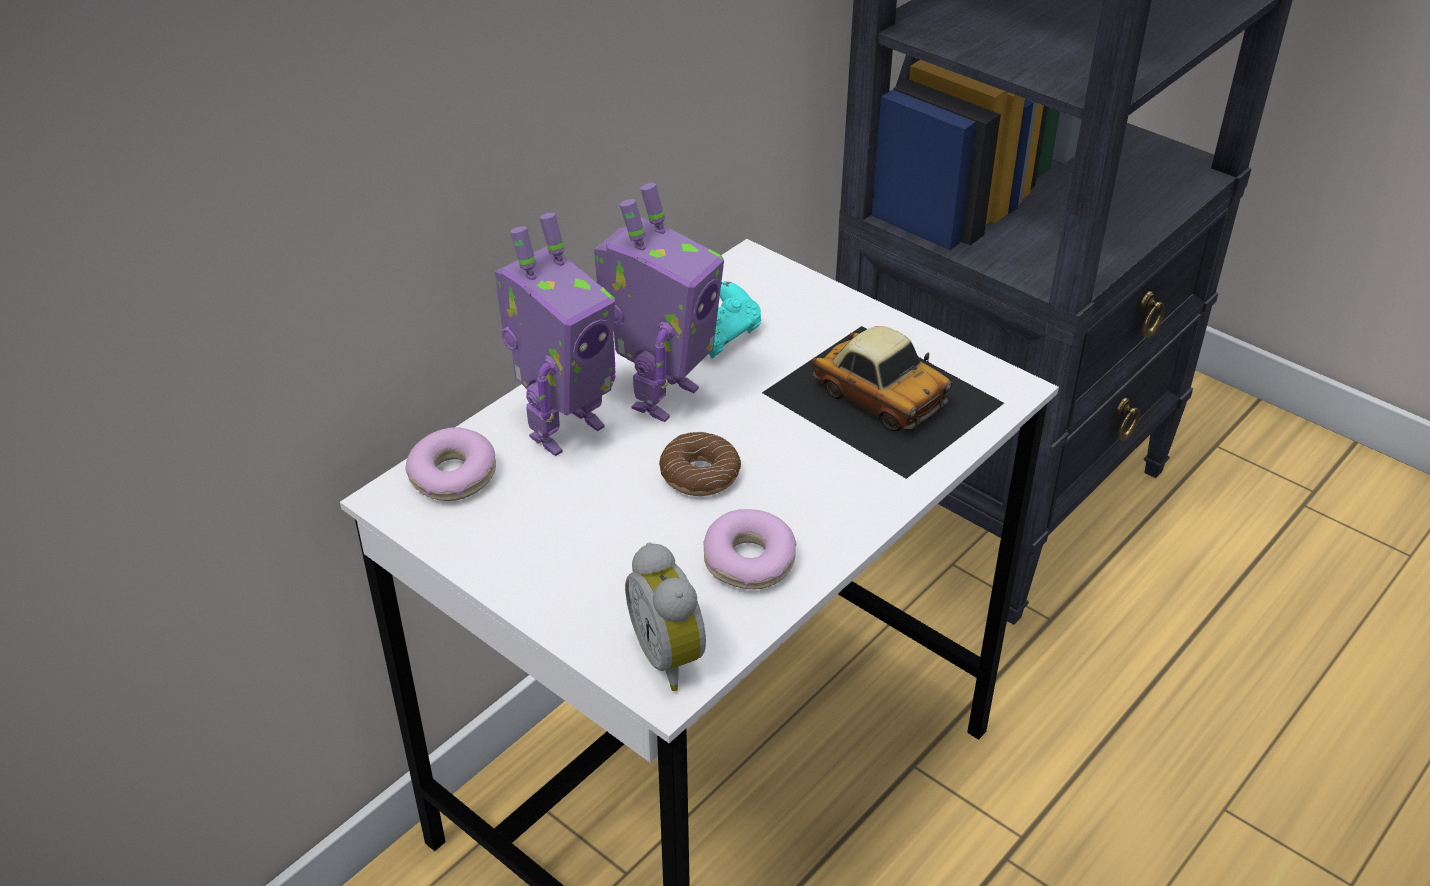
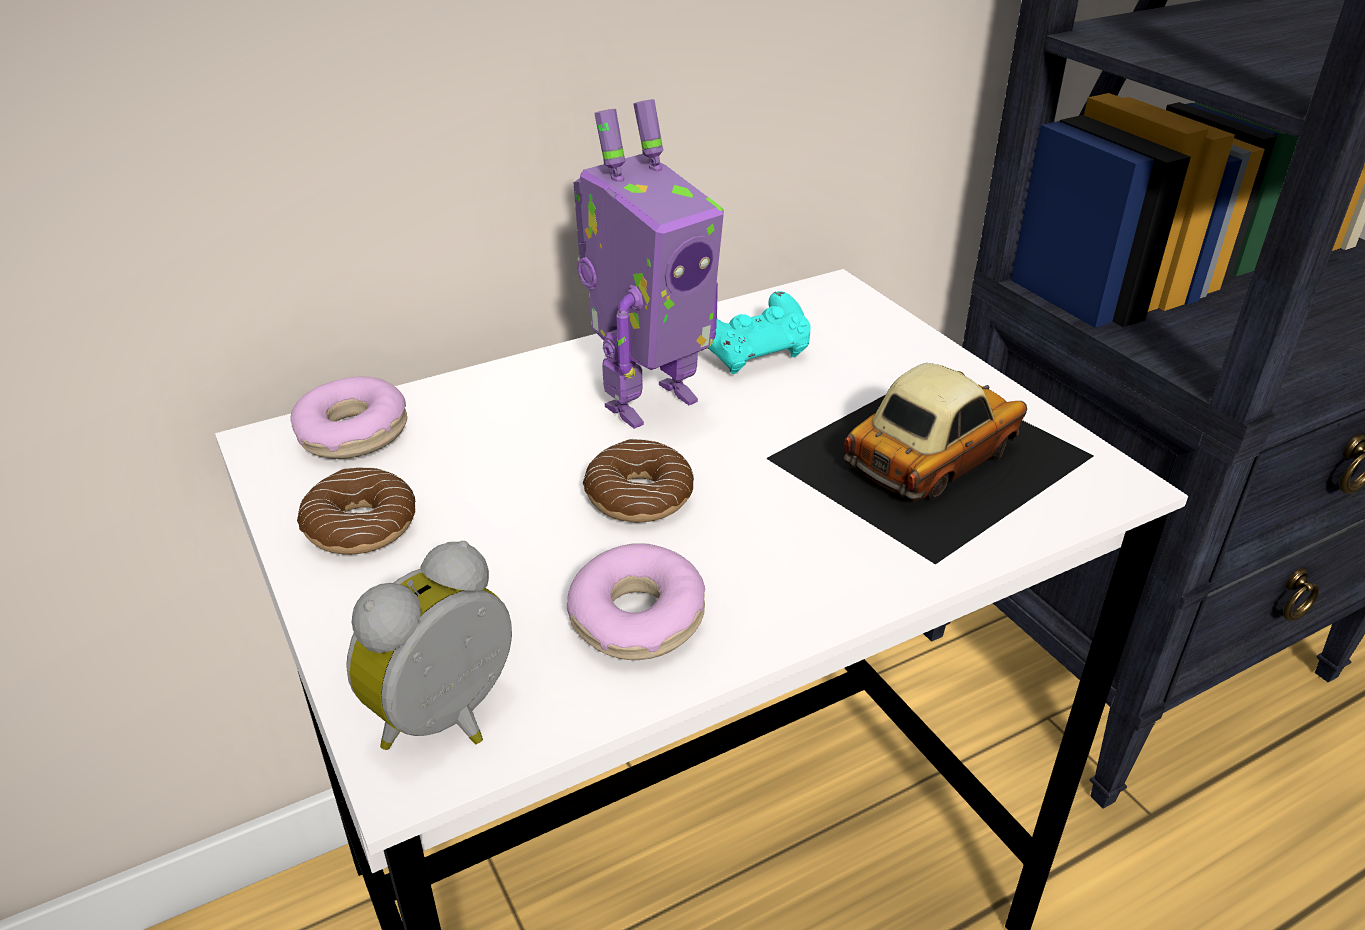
camera: 20 degrees right, 5 degrees down
(515, 546) = (360, 526): none -> donut
(563, 429) = (511, 412): toy robot -> none
(672, 656) = (451, 722): alarm clock -> alarm clock turned 45 degrees clockwise
(882, 396) = (928, 457): toy car -> toy car turned 105 degrees counterclockwise

